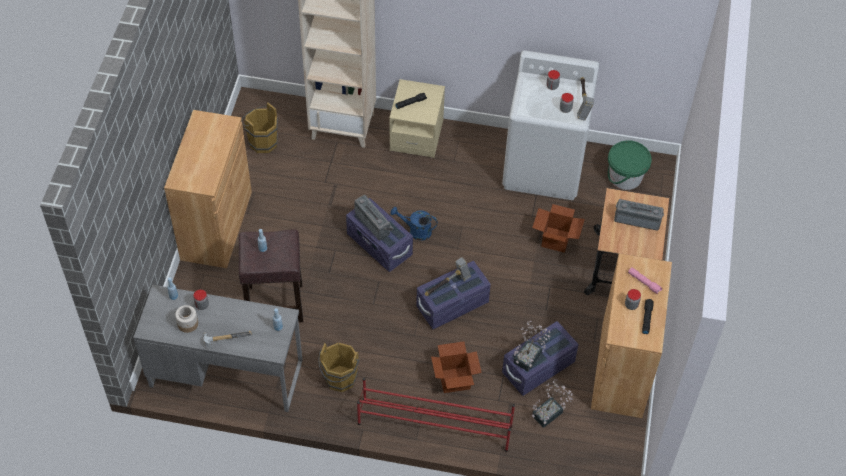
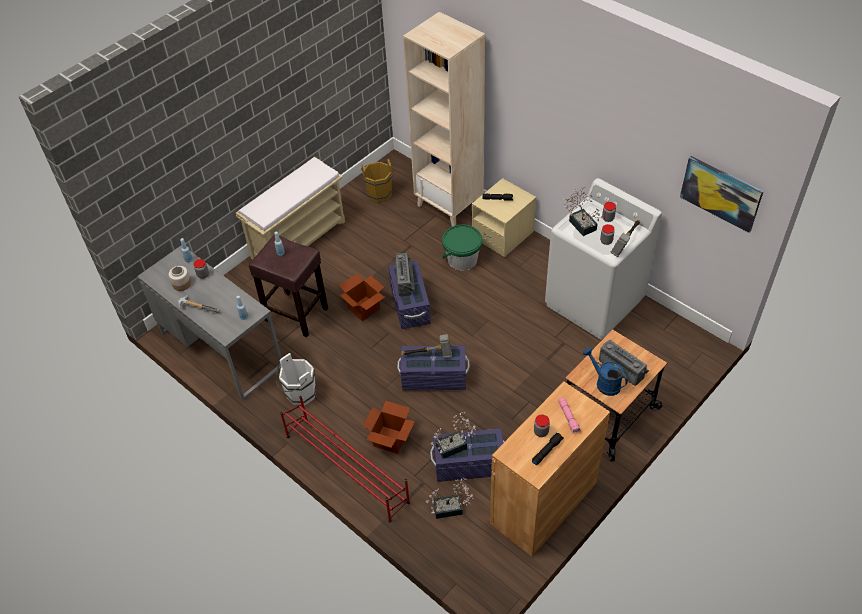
camera: 35 degrees right, 5 degrees down
(216, 225) = (299, 239): brown cabinet -> beige bench
(339, 380) = (299, 395): brown bucket -> white bucket
(416, 231) = (447, 307): blue watering can -> blue watering can (604, 383)
(532, 100) = (581, 223): none -> potted plant
(556, 240) = (562, 365): cardboard box -> cardboard box (364, 308)
(625, 177) = (664, 340): green bucket -> green bucket (462, 259)
(658, 29) = (721, 193): none -> picture

